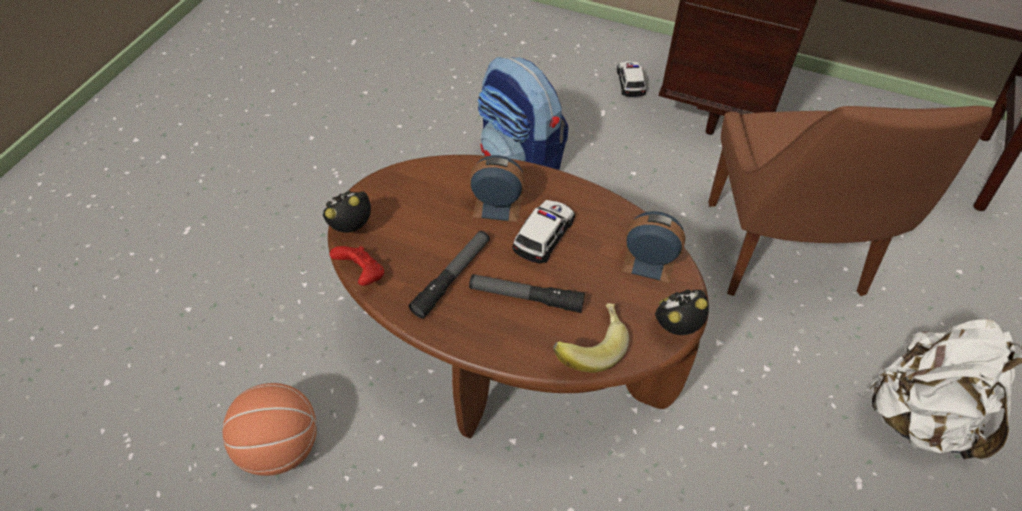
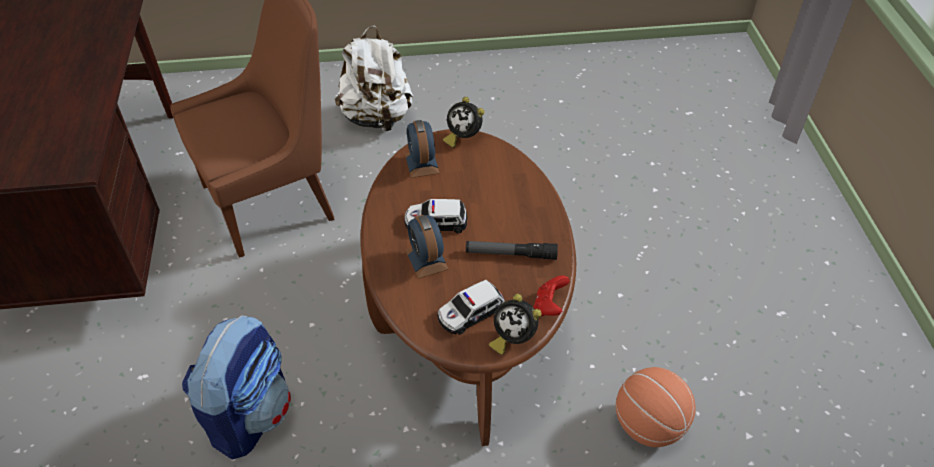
camera: 120 degrees left, 5 degrees down
(526, 297) = (496, 210): flashlight -> none
(589, 347) = (509, 168): banana -> none
(630, 82) = (79, 371): toy car -> toy car (470, 313)

